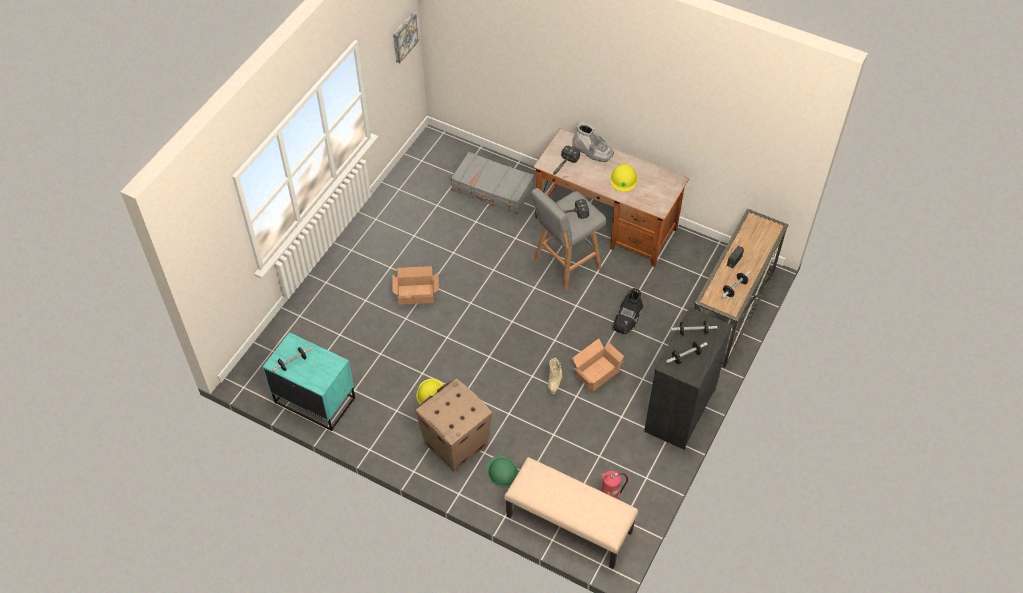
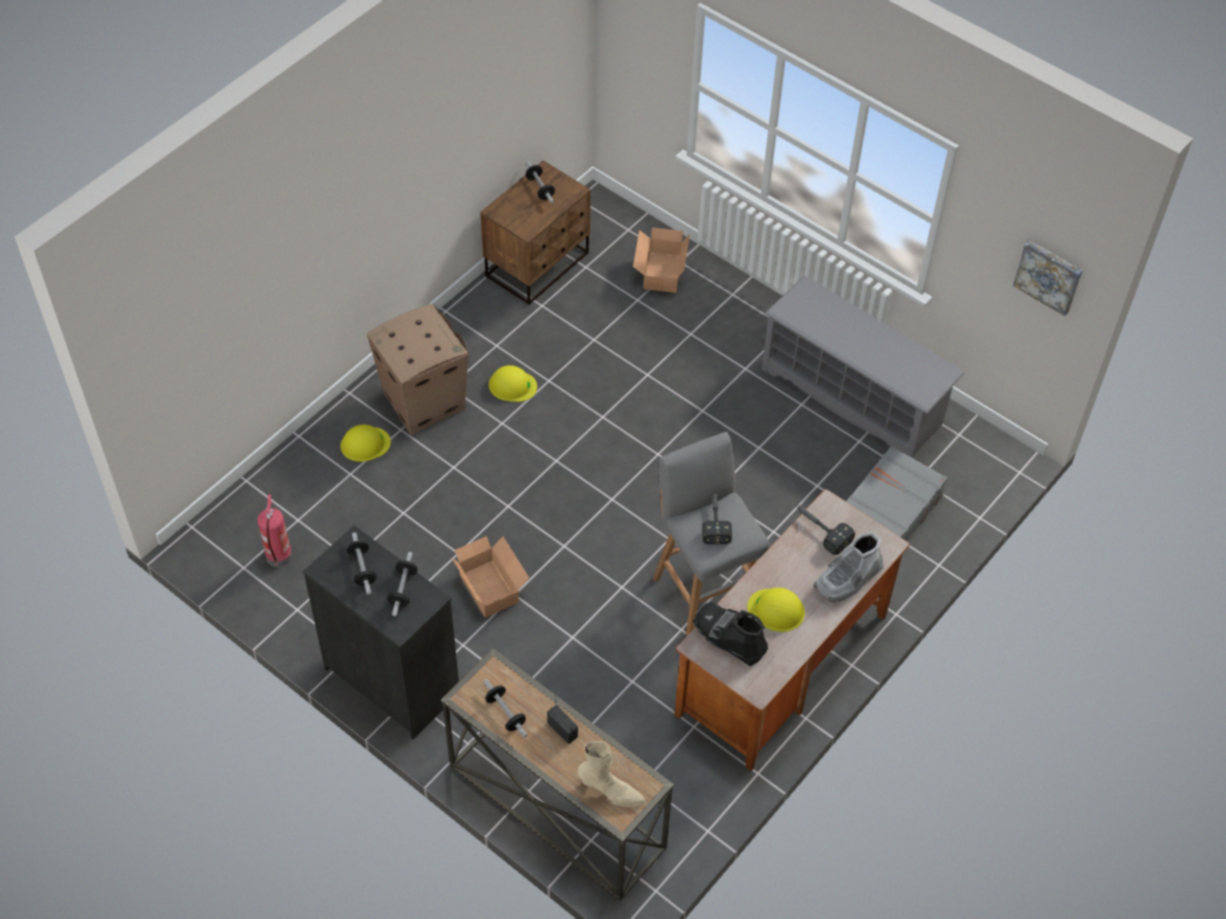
camera: 100 degrees right, 0 degrees up
(315, 399) = (538, 265): turquoise nightstand -> brown nightstand
(402, 211) = (853, 397): none -> grey shoe rack
(417, 295) = (686, 392): cardboard box -> cardboard box (660, 273)
(502, 472) = (365, 444): green hard hat -> yellow hard hat
(555, 381) = (491, 532): beige boot -> beige boot (611, 792)
(568, 524) = (261, 502): beige bench -> none
(627, 318) = (579, 651): black boot -> black boot (729, 637)

